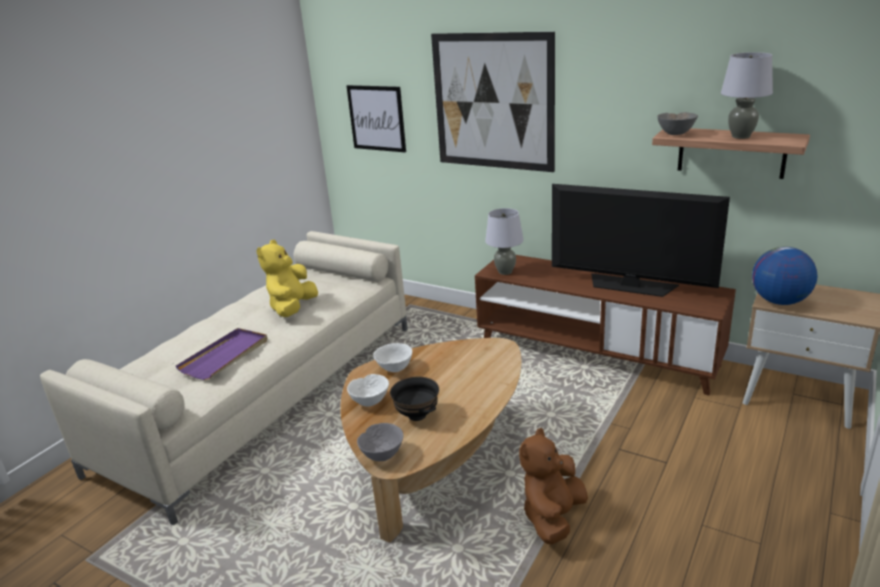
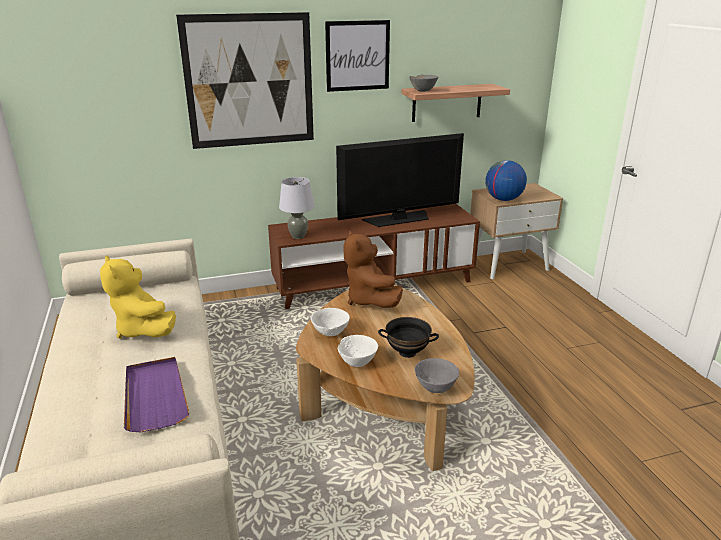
camera: 50 degrees left, 0 degrees up
(376, 118) = (104, 112): picture -> picture (357, 56)
(553, 517) = (502, 389): brown plush toy -> brown plush toy (370, 300)
(741, 136) = (463, 88): grey table lamp -> none

